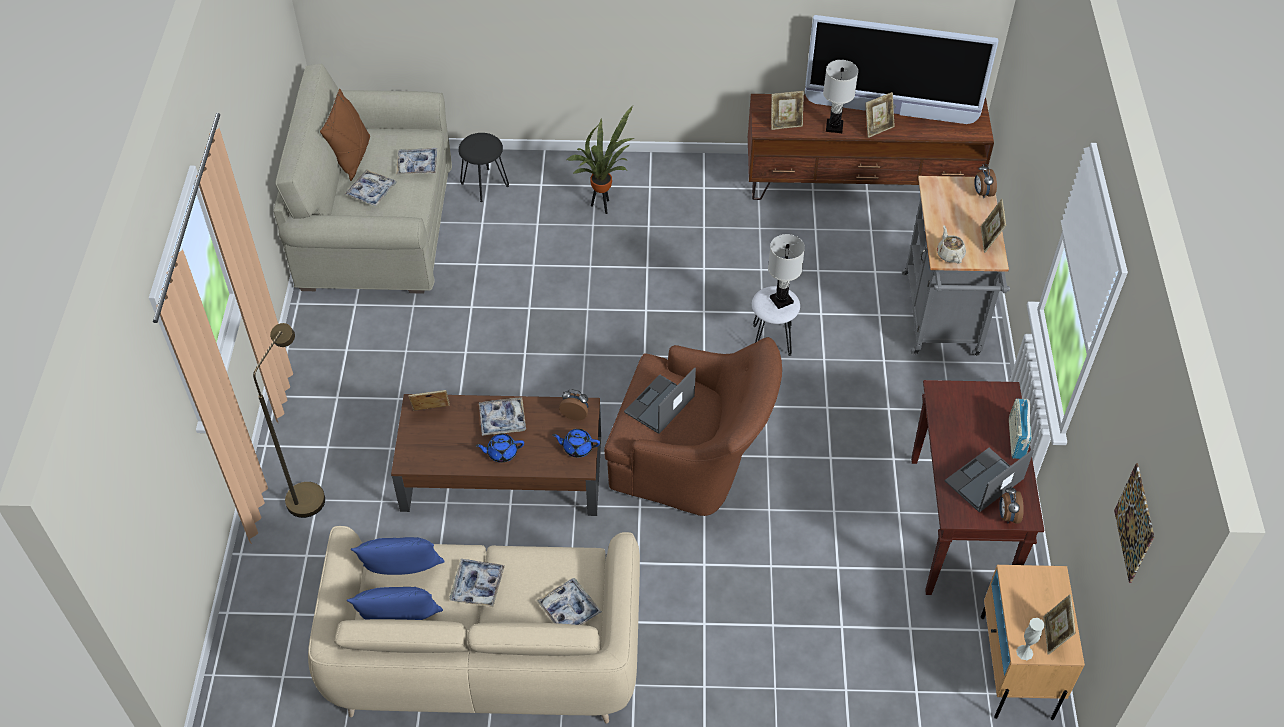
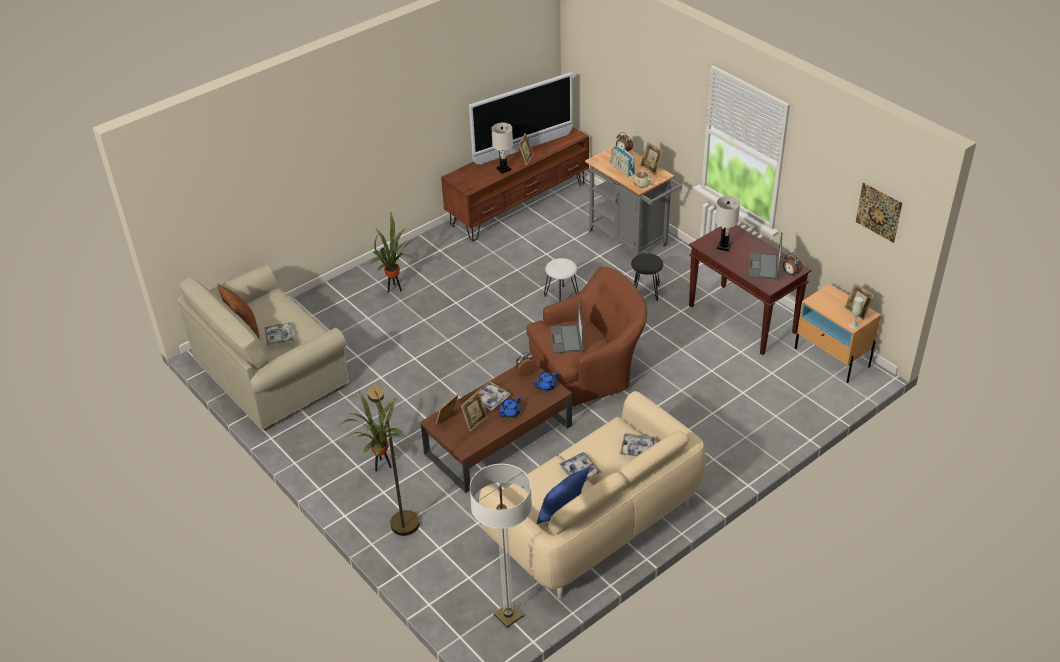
camera: 40 degrees left, 10 degrees down
(281, 691) = (508, 615): none -> floor lamp
(358, 414) = (381, 466): none -> potted plant
(403, 572) = (534, 492): blue pillow -> none
(417, 165) = (290, 309): tray -> none
(485, 185) = (312, 317): black stool -> black stool (646, 292)
(781, 300) = (563, 264): white table lamp -> white table lamp (723, 246)
(785, 124) = (477, 180): picture frame -> picture frame (475, 421)
(1016, 439) = (756, 242): radio -> radio (622, 169)

